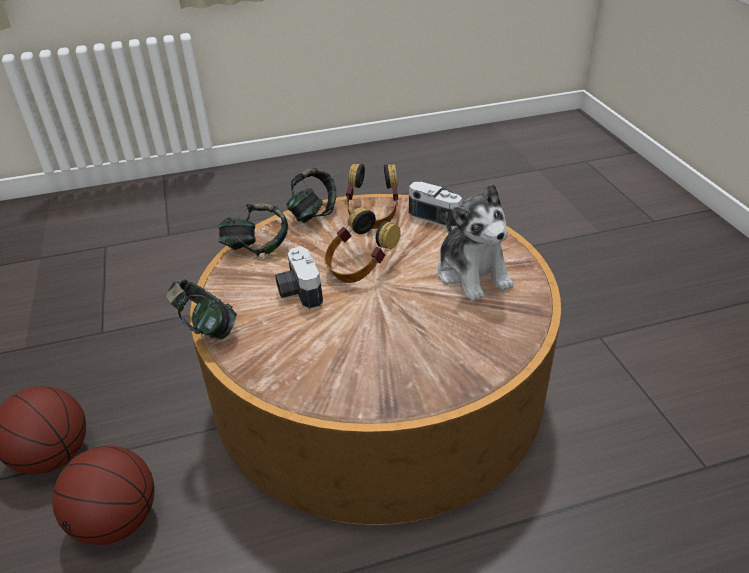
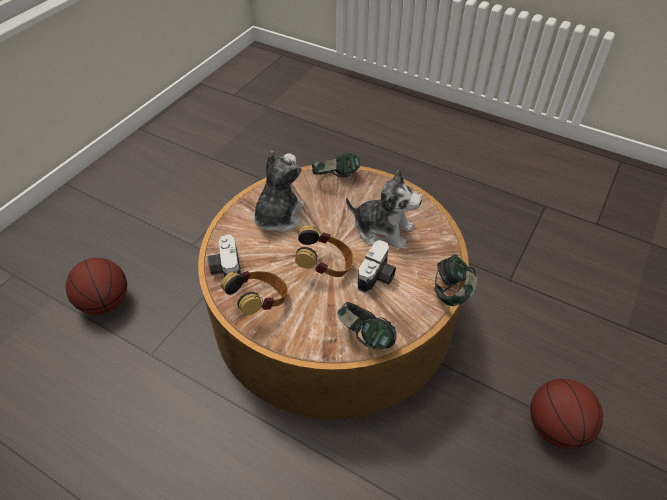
camera: 135 degrees left, 10 degrees up
(117, 521) = (530, 350): basketball -> basketball (105, 303)
(313, 214) = (292, 340): headphones -> headphones (335, 178)
(349, 336) = (383, 230): none -> plush toy

